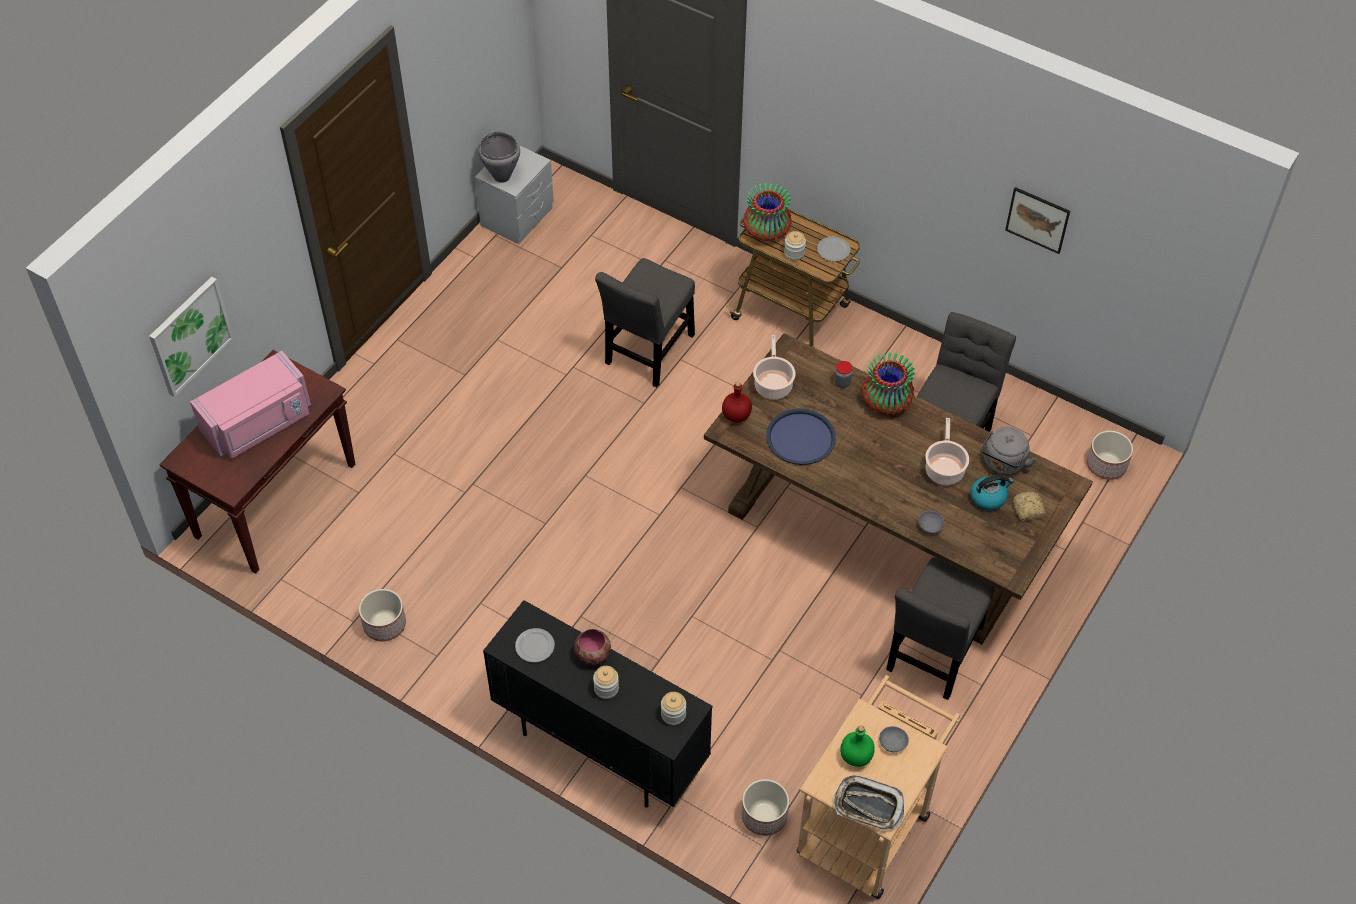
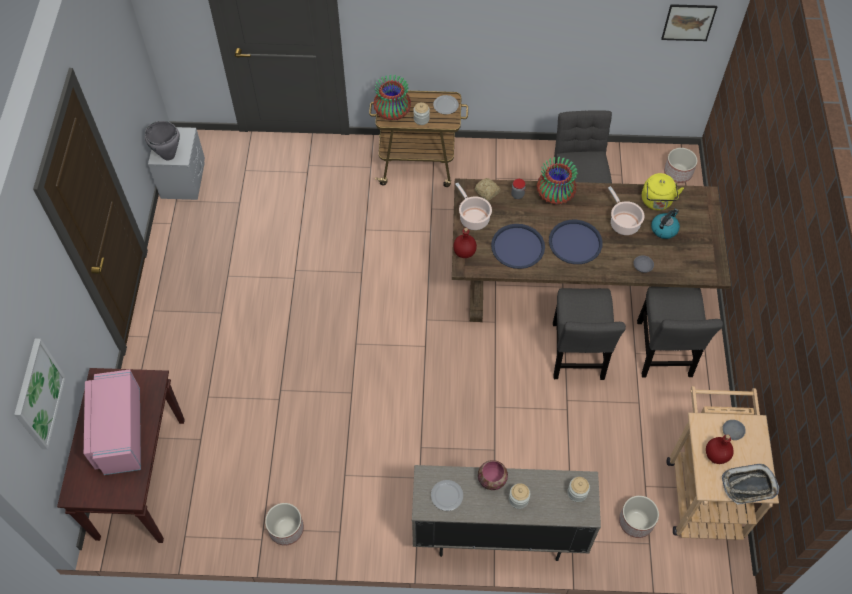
camera: 30 degrees left, 5 degrees up
(259, 424) = (118, 432): pink microwave -> pink microwave turned 150 degrees clockwise
(600, 747) = (498, 535): black cabinet -> beige cabinet
(648, 353) = (340, 235): grey chair -> grey chair (577, 355)
(856, 756) = (716, 454): green bottle -> red bottle
(870, 463) = (575, 242): none -> blue tray
(1003, 464) = (657, 202): grey kettle -> yellow kettle
(1027, 510) = (693, 226): bread -> bread (487, 192)
(1037, 219) = (598, 22): picture -> picture (688, 22)

